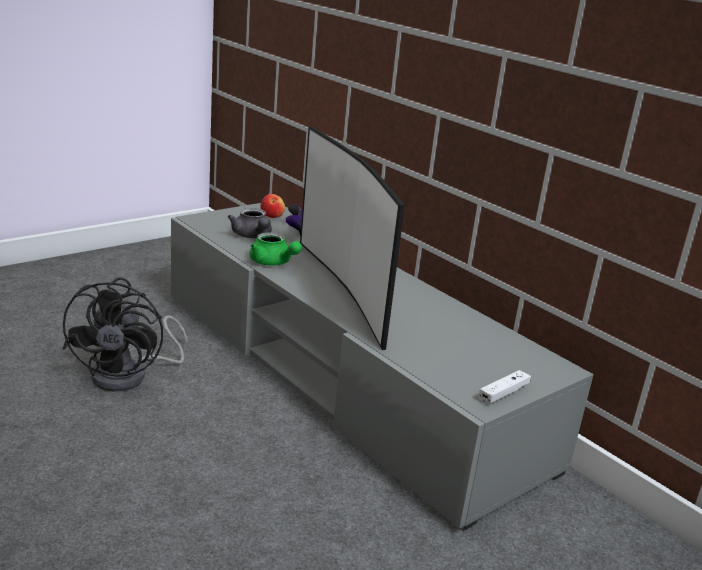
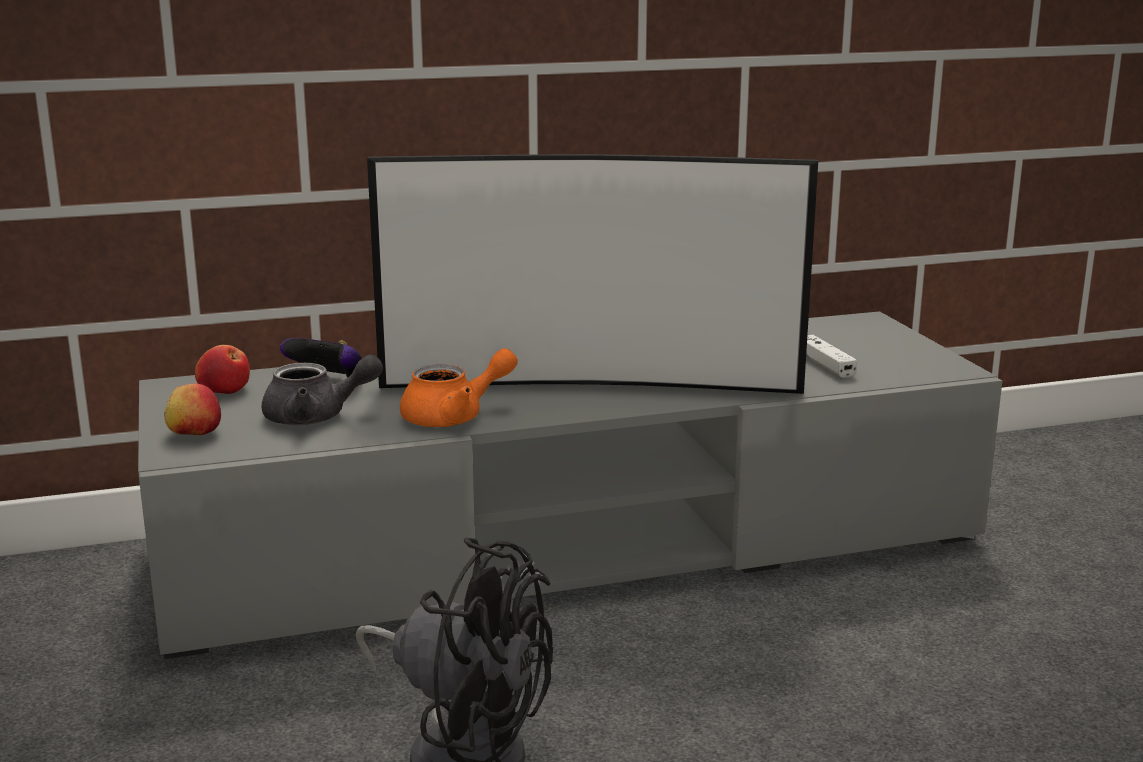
camera: 65 degrees left, 5 degrees down
(218, 218) = (194, 434): none -> apple
(273, 263) = (454, 417): green teapot -> orange teapot
(503, 393) = (927, 355): white game controller -> white game controller (825, 365)

